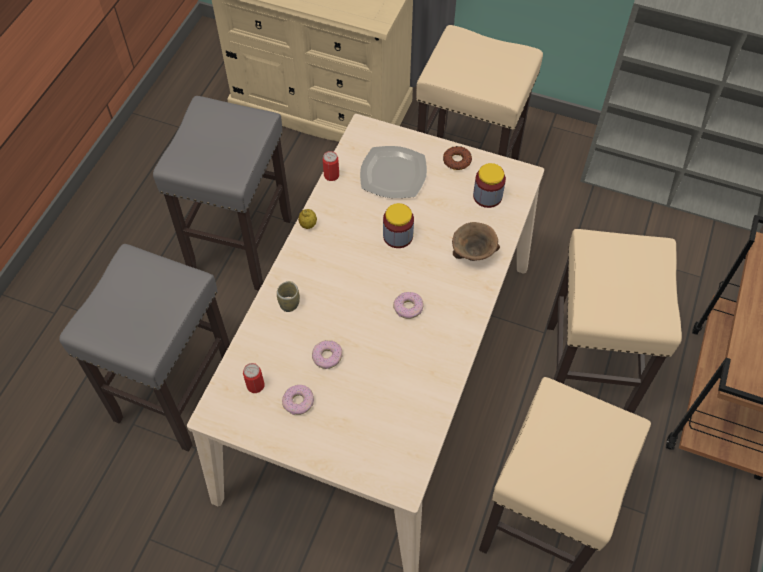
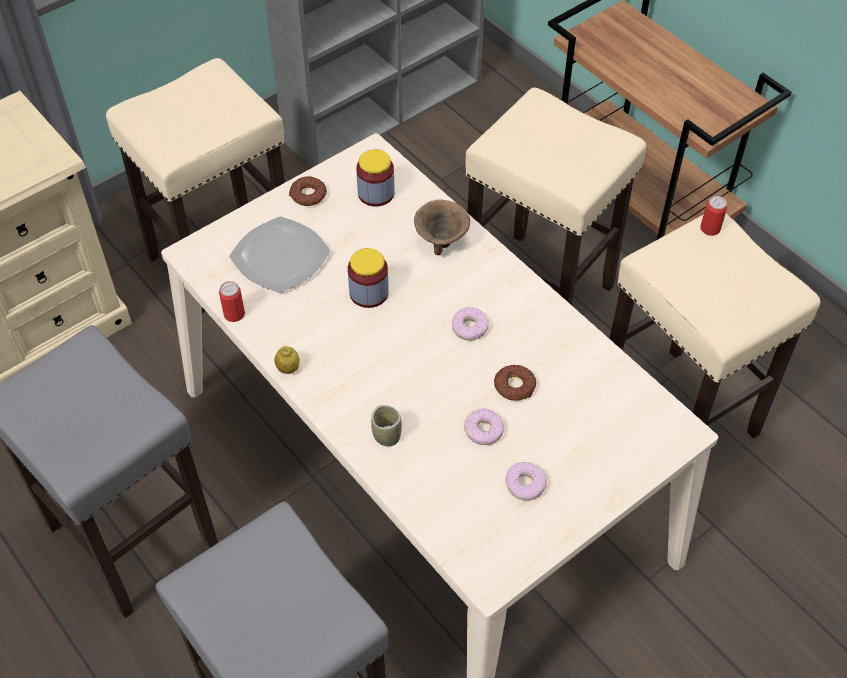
camera: 60 degrees left, 5 degrees down
(255, 385) = (476, 518): can -> can (710, 228)
(376, 358) = (515, 386): none -> donut

